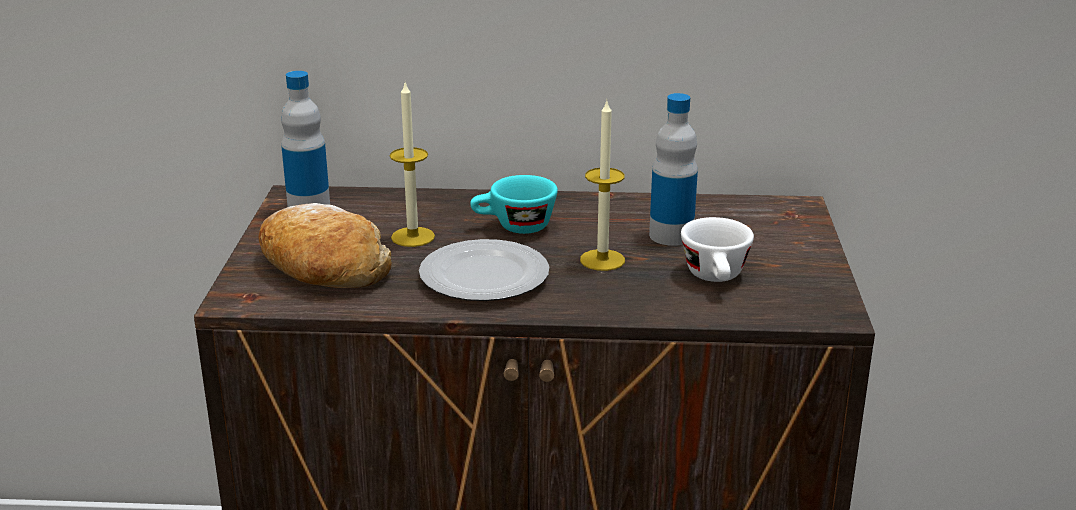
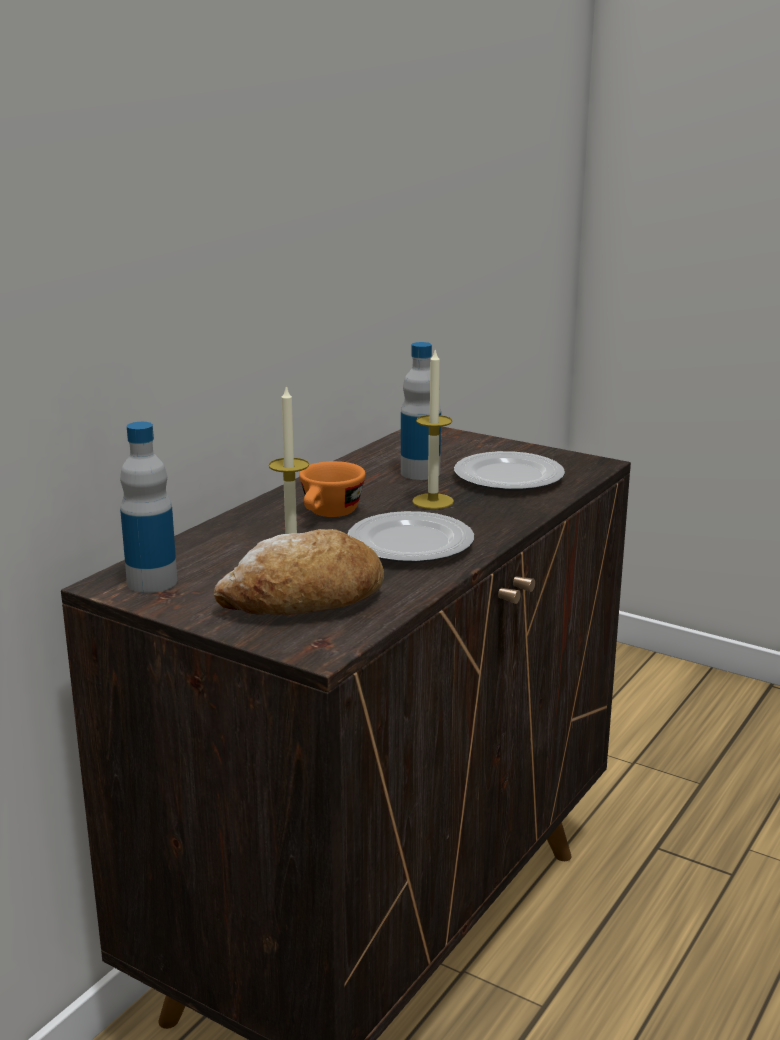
camera: 60 degrees left, 5 degrees down
(514, 227) = (329, 514): turquoise cup -> orange cup
(717, 278) = (507, 478): white cup -> plate

